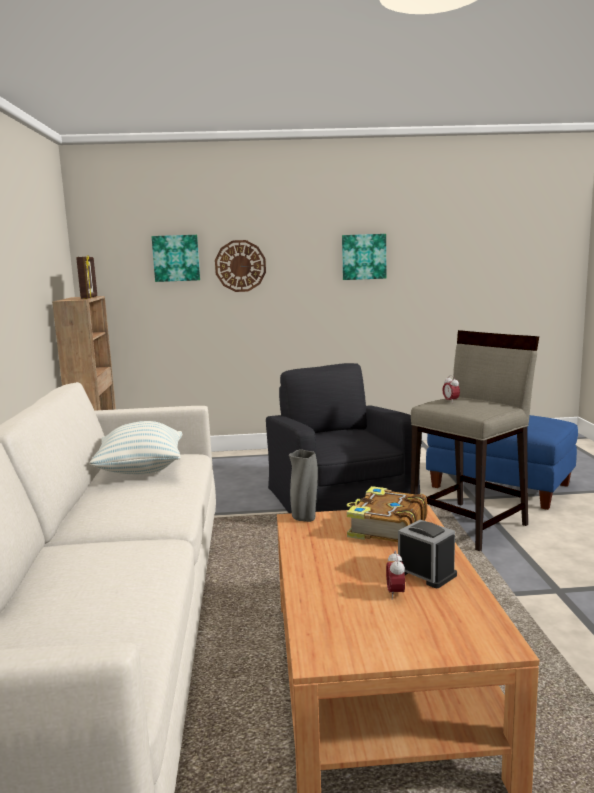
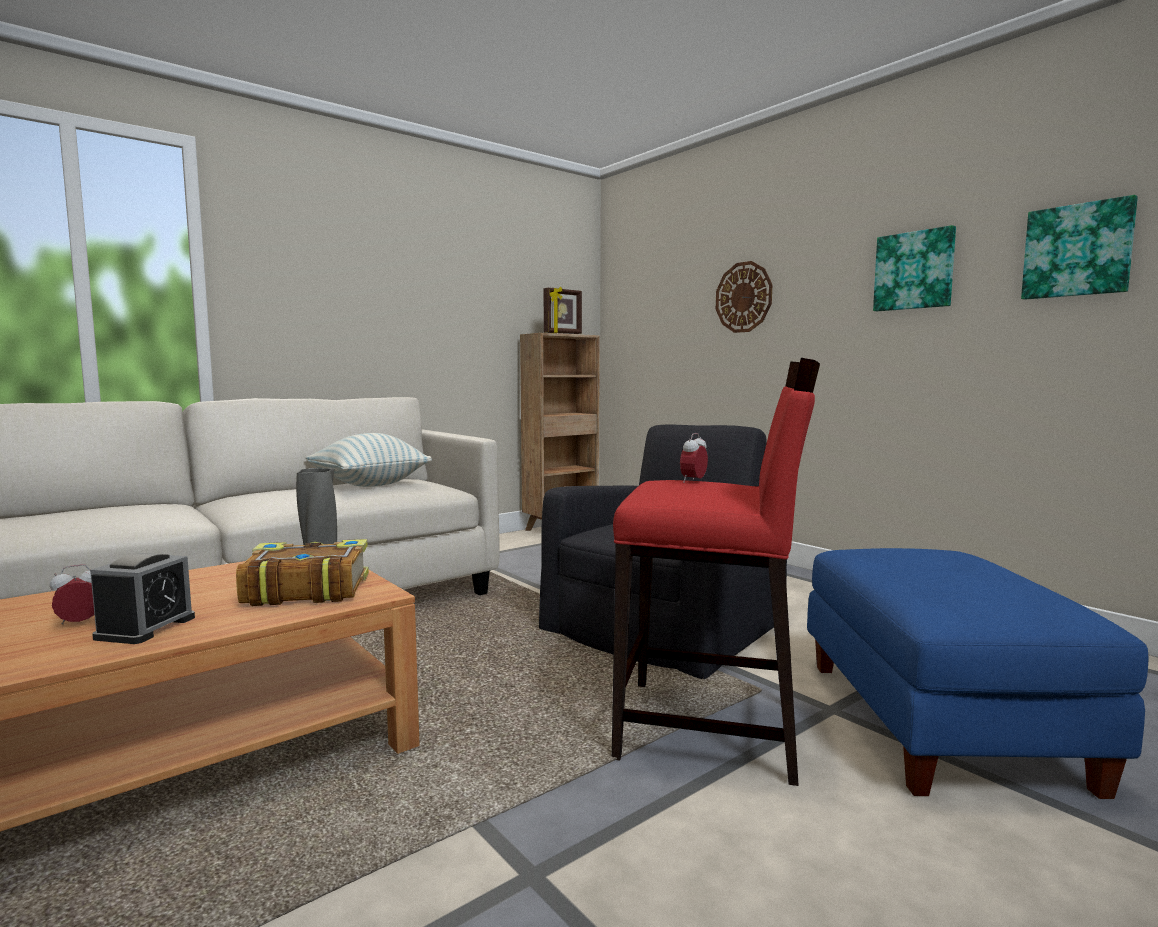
camera: 55 degrees right, 5 degrees down
(176, 258) = (680, 291): picture -> picture (1077, 250)
(470, 525) = (710, 730): beige stool -> red stool

